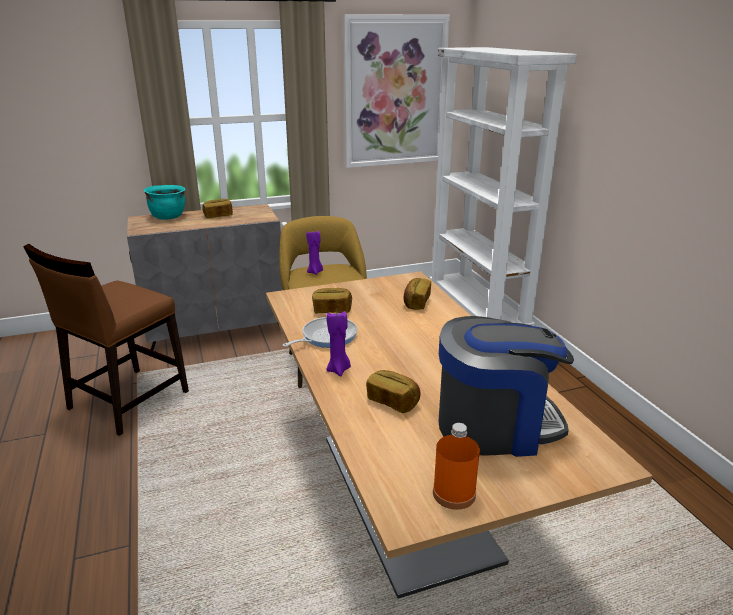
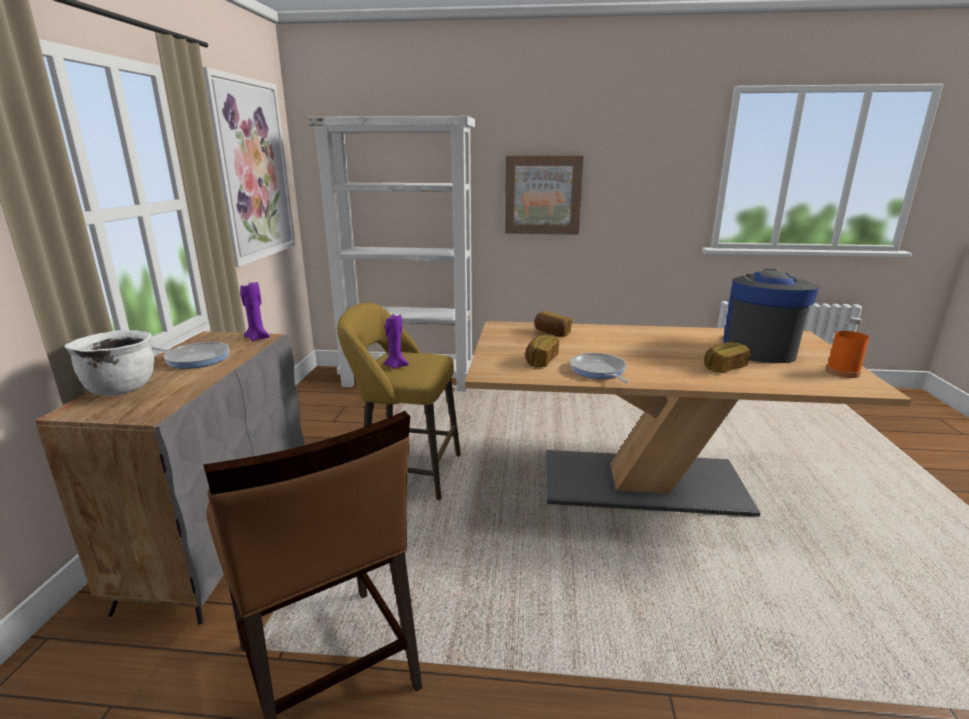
camera: 65 degrees left, 5 degrees down
(168, 217) = (121, 388): turquoise cooking pot -> white cooking pot
(218, 216) = (195, 359): bread -> frying pan
(339, 370) = (666, 376): purple candle -> purple candle (257, 338)
(627, 158) = (543, 195): none -> picture

